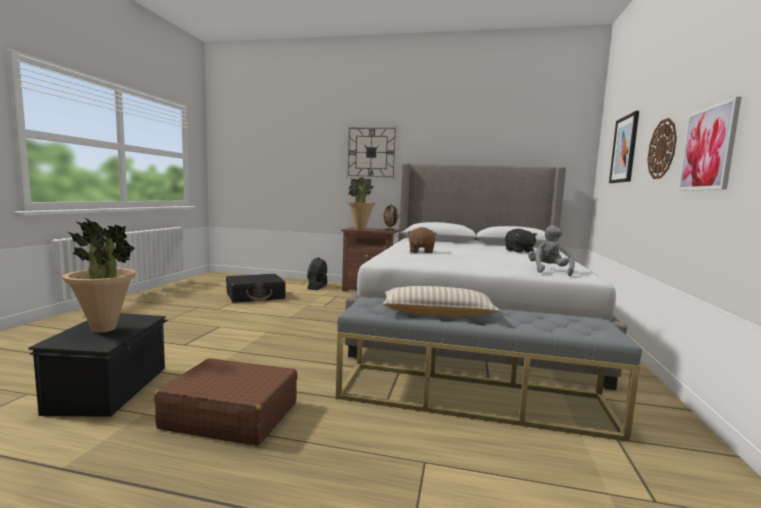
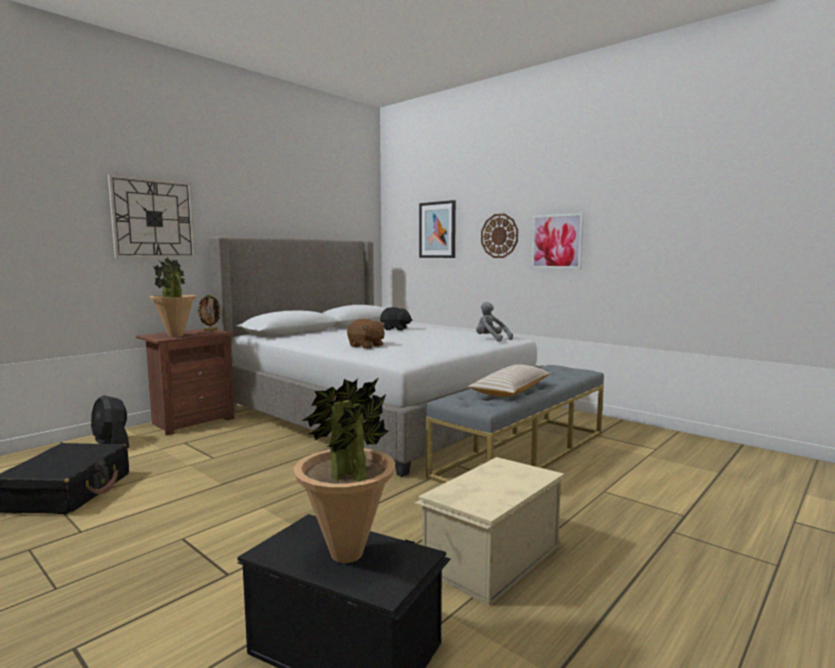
camera: 60 degrees left, 0 degrees up
(230, 415) = (490, 557): brown suitcase -> beige storage box

